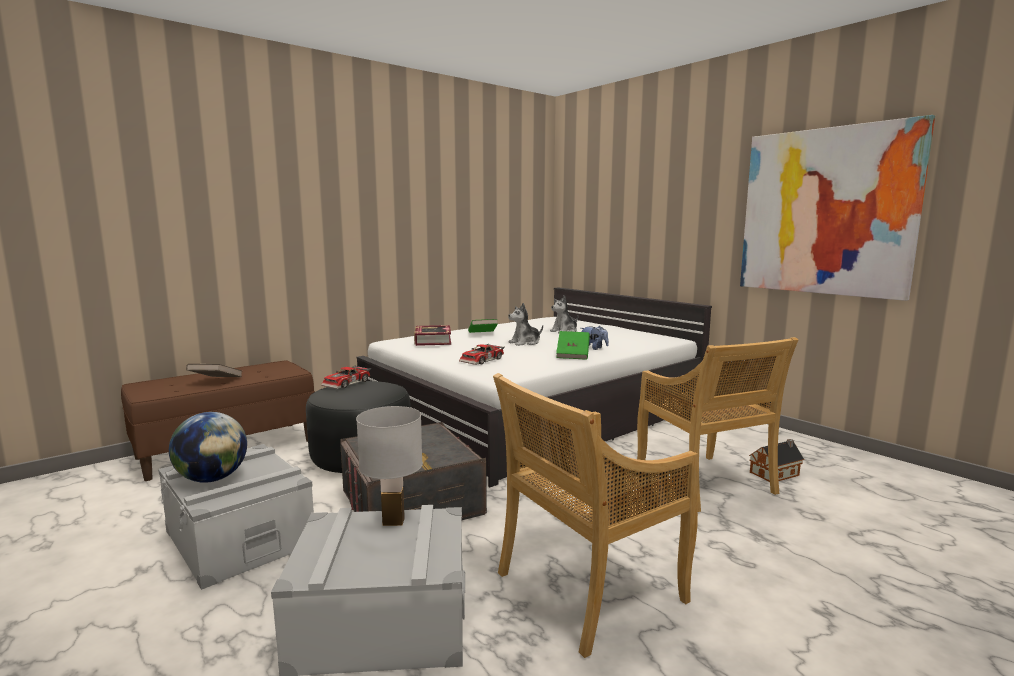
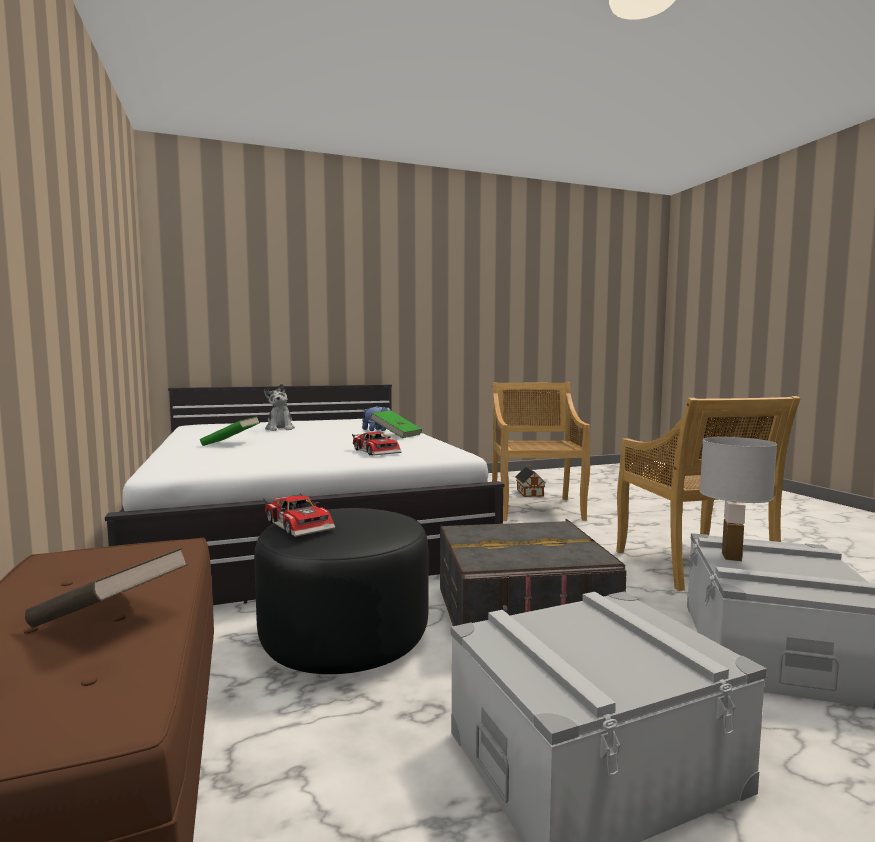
camera: 70 degrees left, 5 degrees down
(212, 478) = (614, 662): globe -> none
(432, 340) = (228, 455): book -> none
(525, 343) = (314, 438): plush toy -> none
(705, 483) = (536, 509): beige chair -> beige chair turned 90 degrees counterclockwise
(826, 212) = (469, 303): picture -> none

